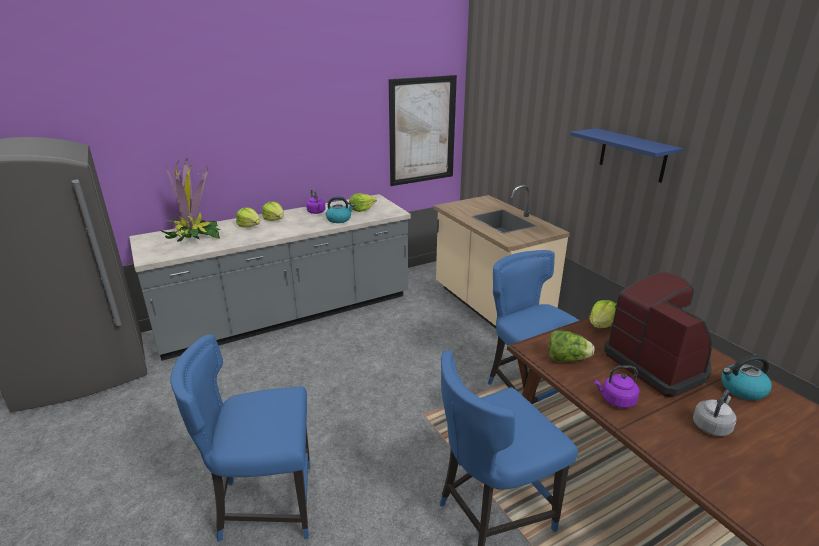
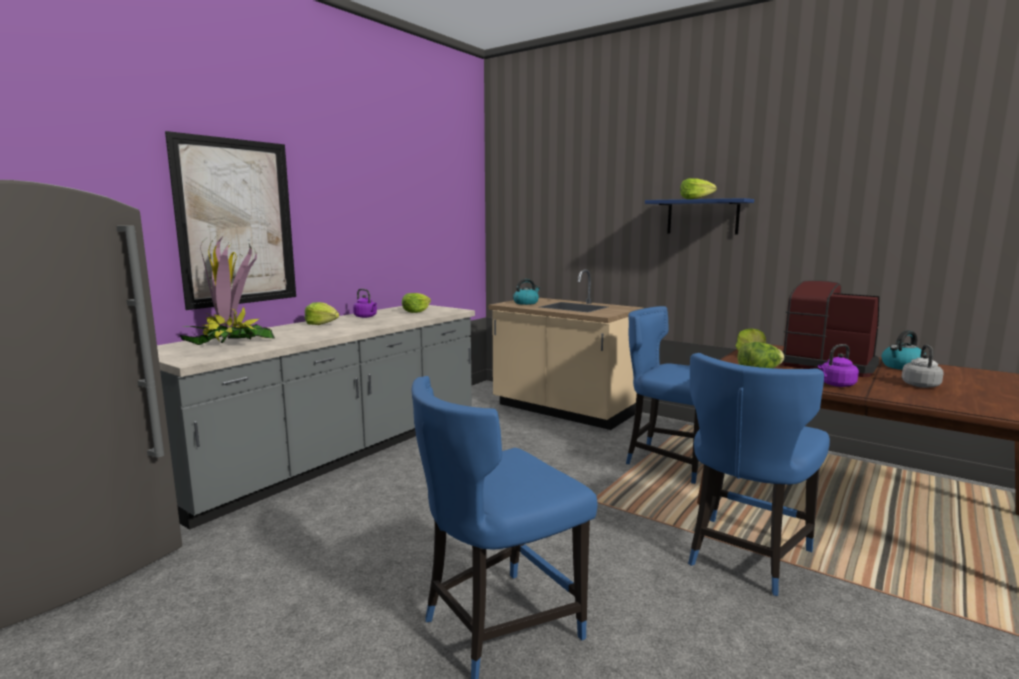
camera: 25 degrees left, 15 degrees down
(249, 226) = (296, 330): lettuce -> lettuce (695, 199)
(339, 219) = (402, 318): kettle -> kettle (526, 303)
(422, 131) = (452, 235): picture -> picture (237, 223)

